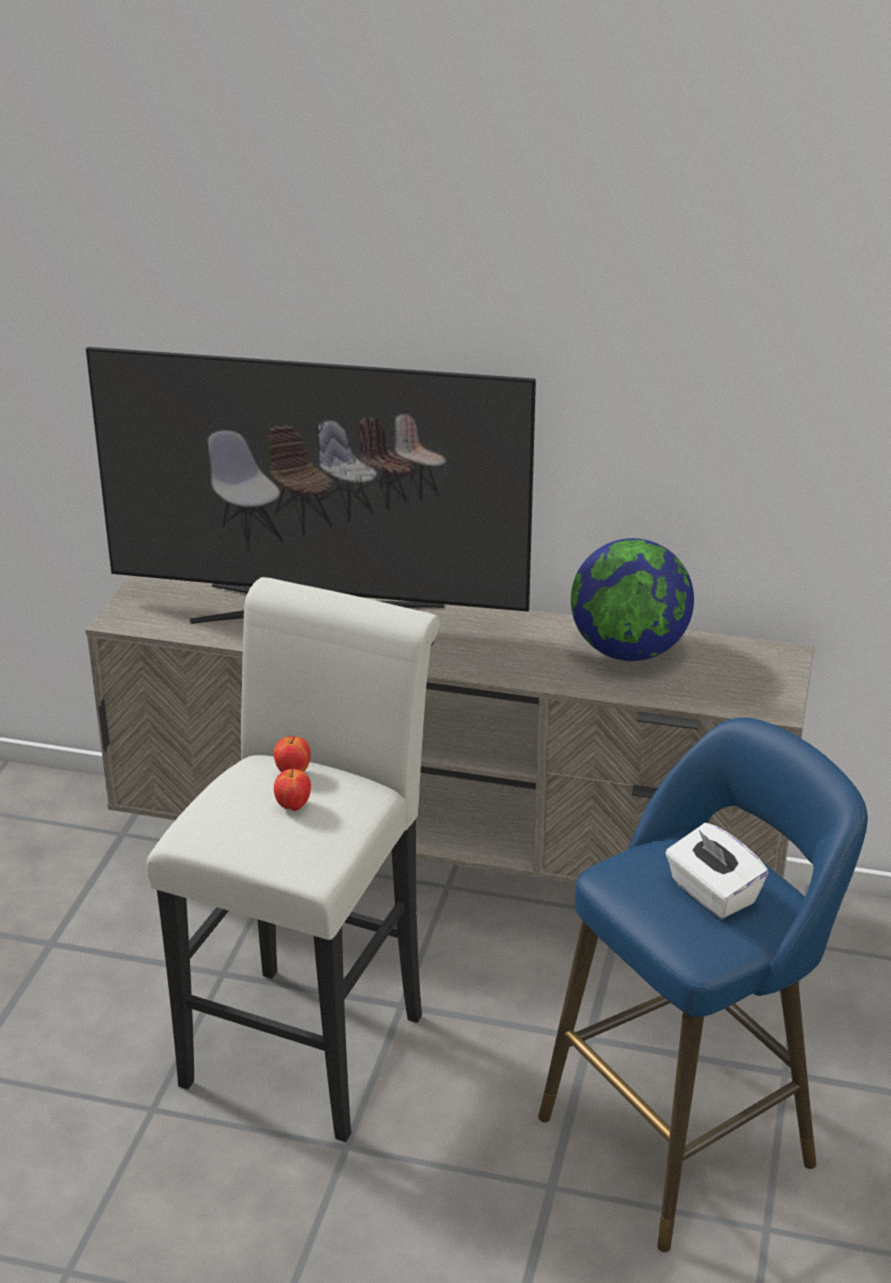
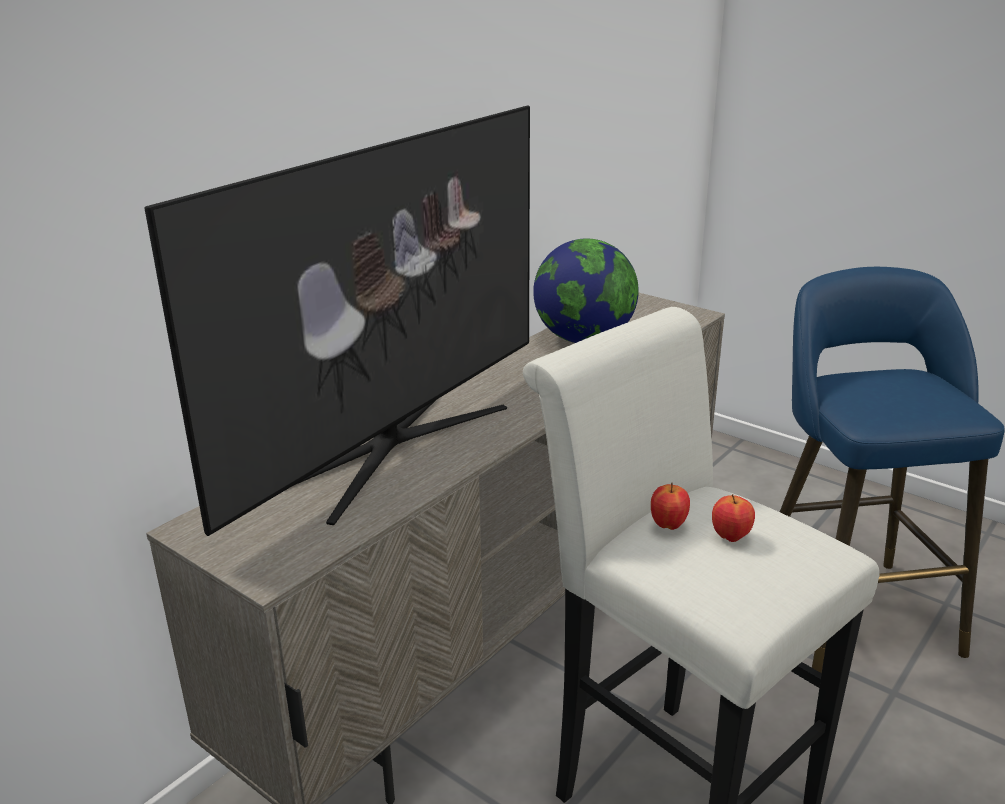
camera: 65 degrees left, 5 degrees down
(712, 893) = (906, 390): white tissue box -> none

